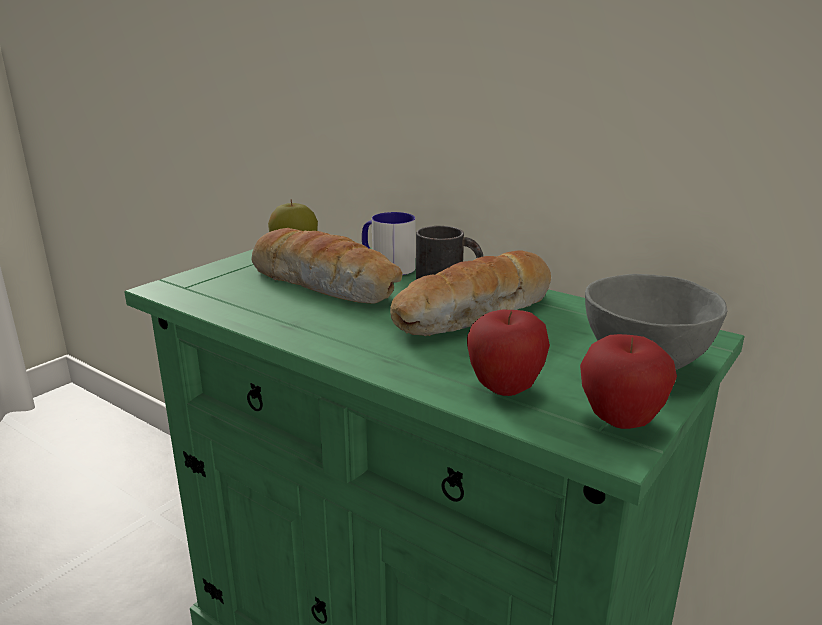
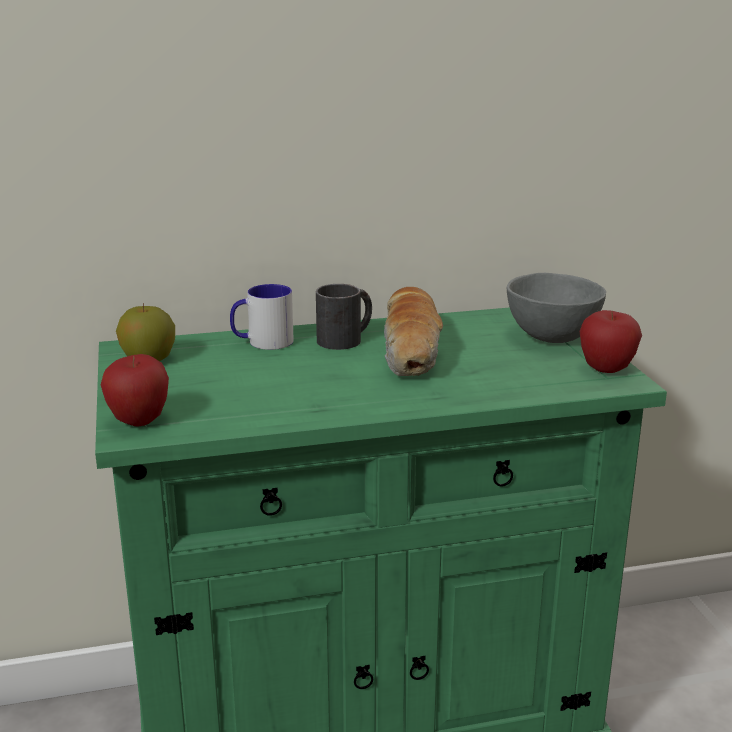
camera: 50 degrees left, 0 degrees up
(326, 285) = (259, 373): bread -> none
(505, 389) = (529, 381): apple -> apple (139, 421)

